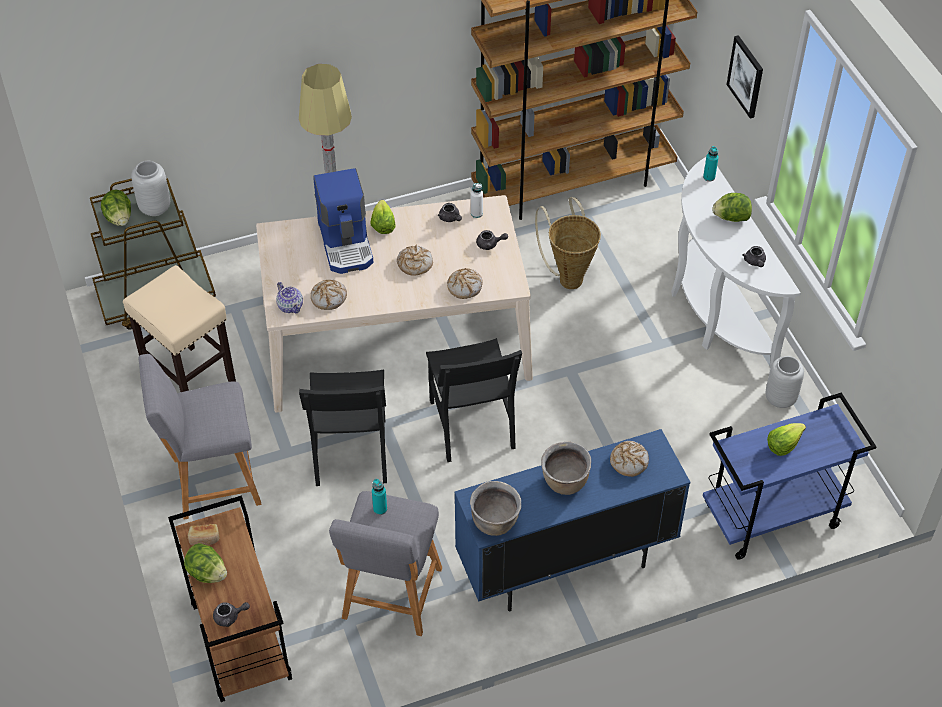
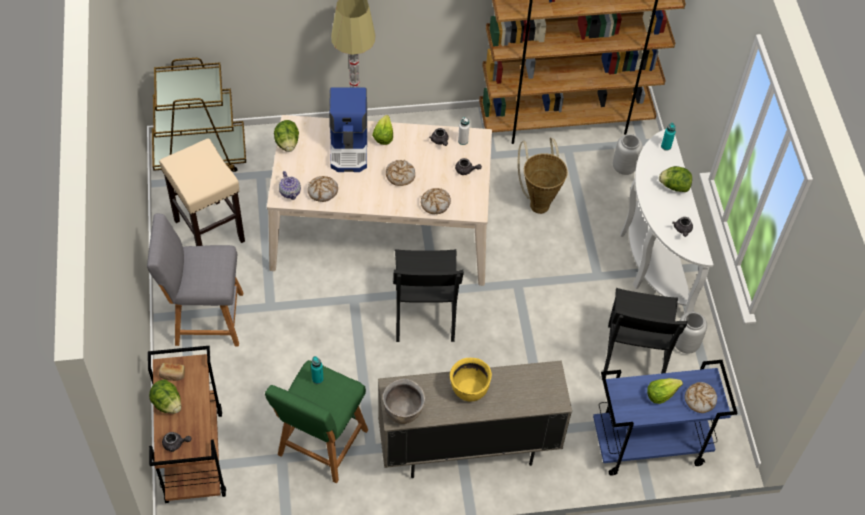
camera: 10 degrees right, 5 degrees up
(119, 218) = (173, 89): lettuce -> lettuce (287, 143)
(155, 208) = (204, 86): grey vase -> grey vase (624, 167)
(351, 451) = (321, 316): black chair -> black chair (633, 356)
(390, 597) = (320, 446): grey stool -> green stool
(565, 482) = (469, 390): brown cooking pot -> yellow cooking pot
(565, 565) = (467, 449): blue cabinet -> beige cabinet
(629, 461) = (526, 383): bread -> bread (700, 399)
(746, 76) = (711, 70): picture -> none

